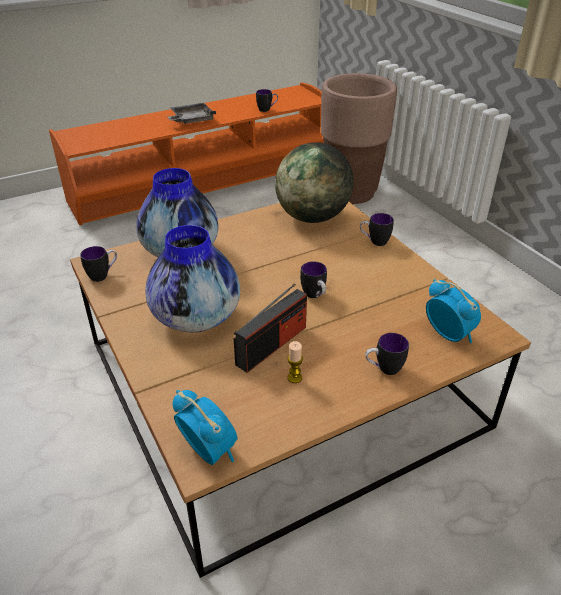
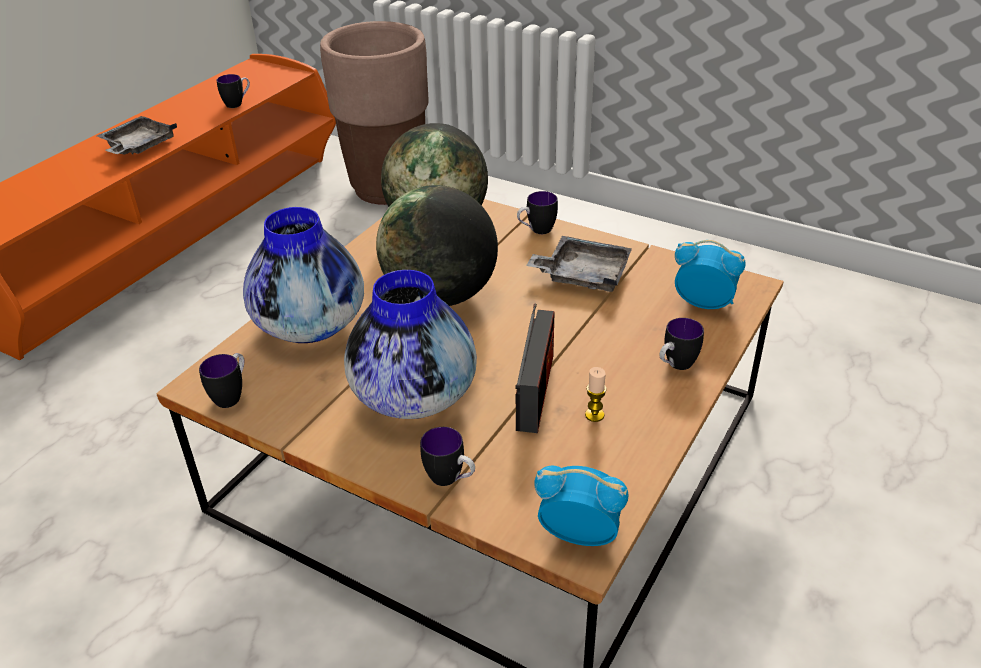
camera: 30 degrees left, 0 degrees up
(272, 262) = (441, 296): none -> globe
(315, 296) = (529, 317): mug -> mug (451, 480)
(378, 282) = (582, 275): none -> grey tray

